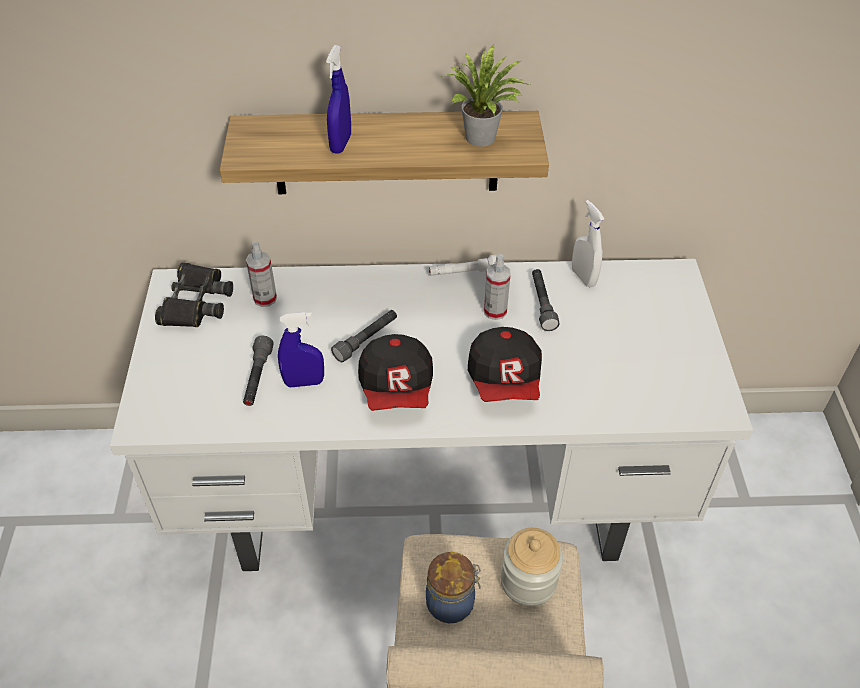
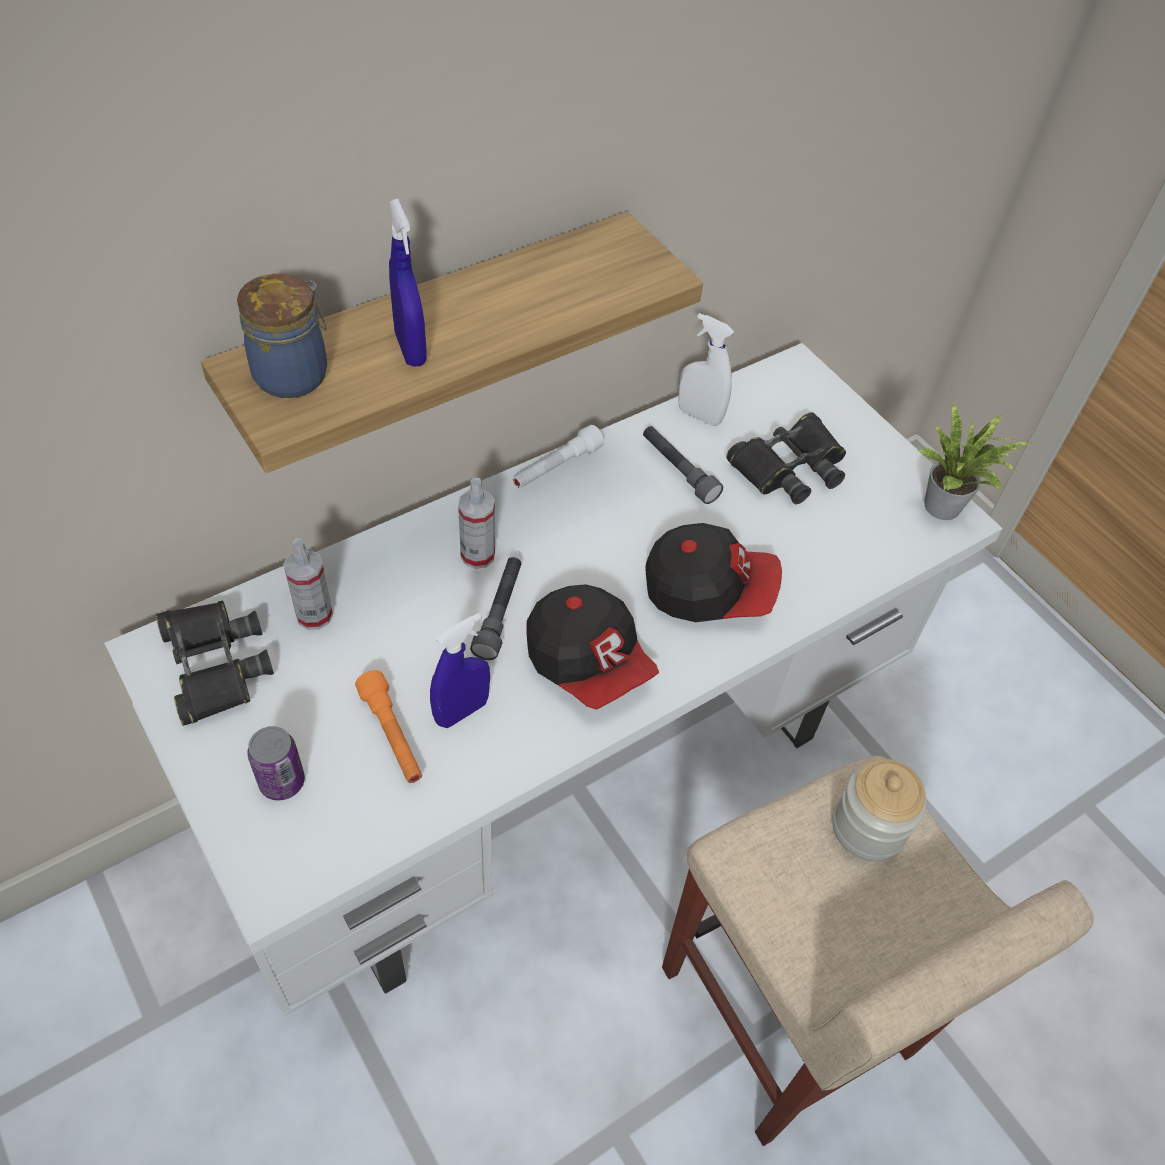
camera: 35 degrees left, 5 degrees up
(184, 375) = (282, 781): none -> can
(257, 378) = (392, 735): grey flashlight -> orange flashlight
(452, 603) = (807, 902): jar -> jar (294, 374)
(483, 139) = (595, 276): potted plant -> potted plant (947, 508)
(495, 311) = (630, 503): spray bottle -> spray bottle (477, 555)
(505, 380) = (708, 590): cap -> cap turned 45 degrees counterclockwise
(621, 330) = (789, 467): none -> black binoculars

